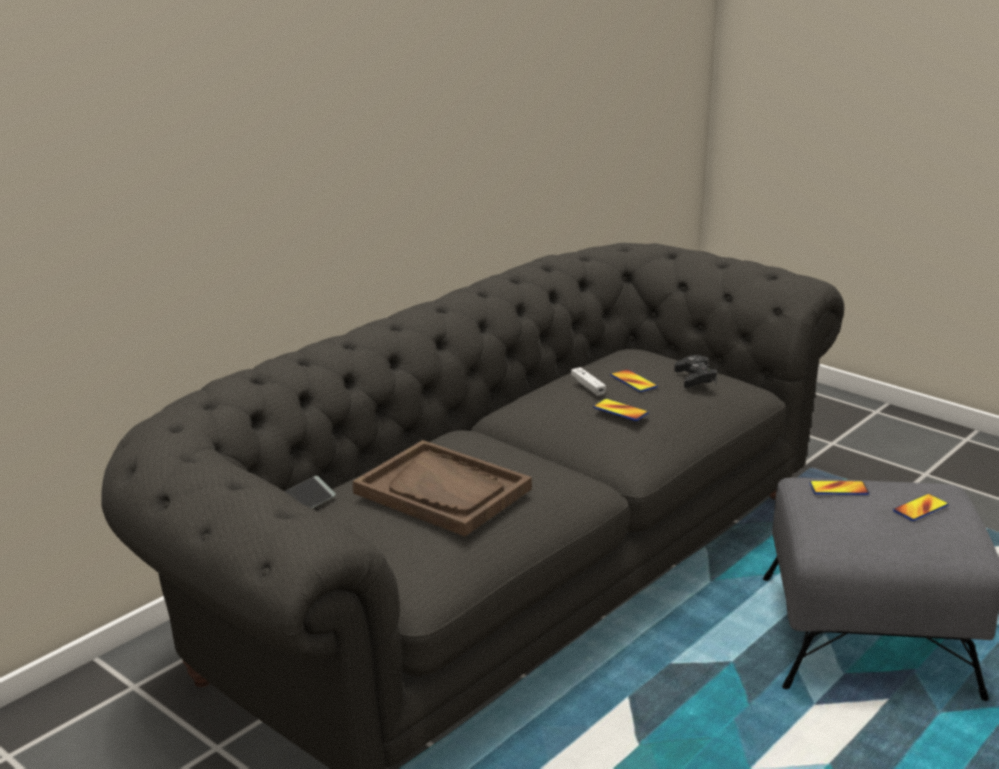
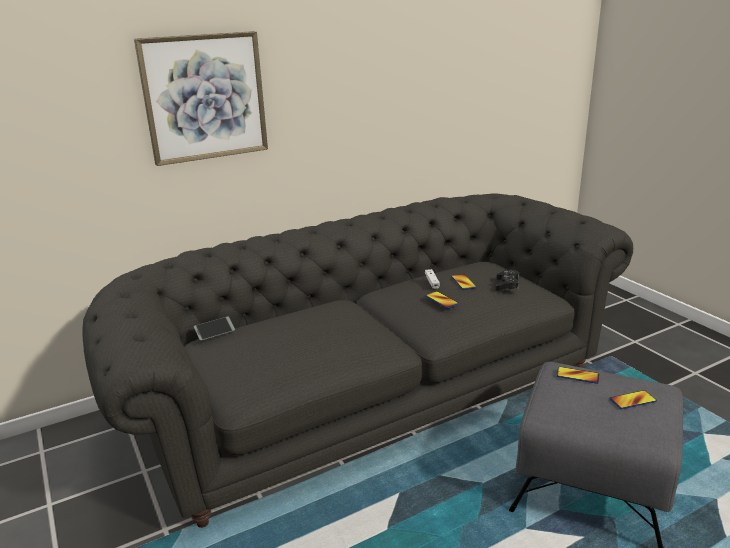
camera: 20 degrees right, 0 degrees up
(228, 123) = (204, 97): none -> picture
(443, 491) = (292, 337): brown tray -> none

